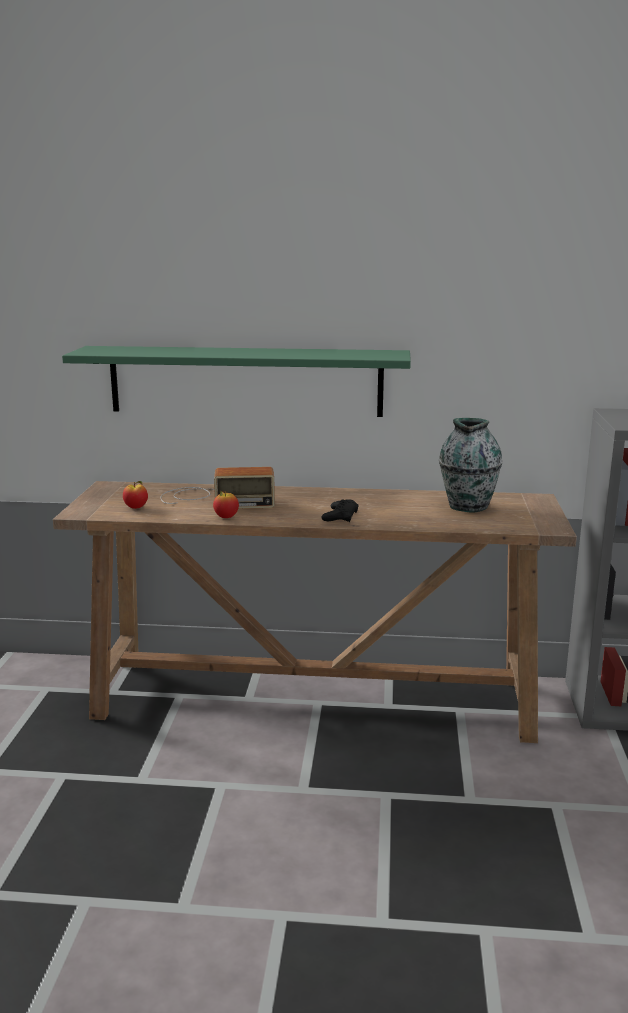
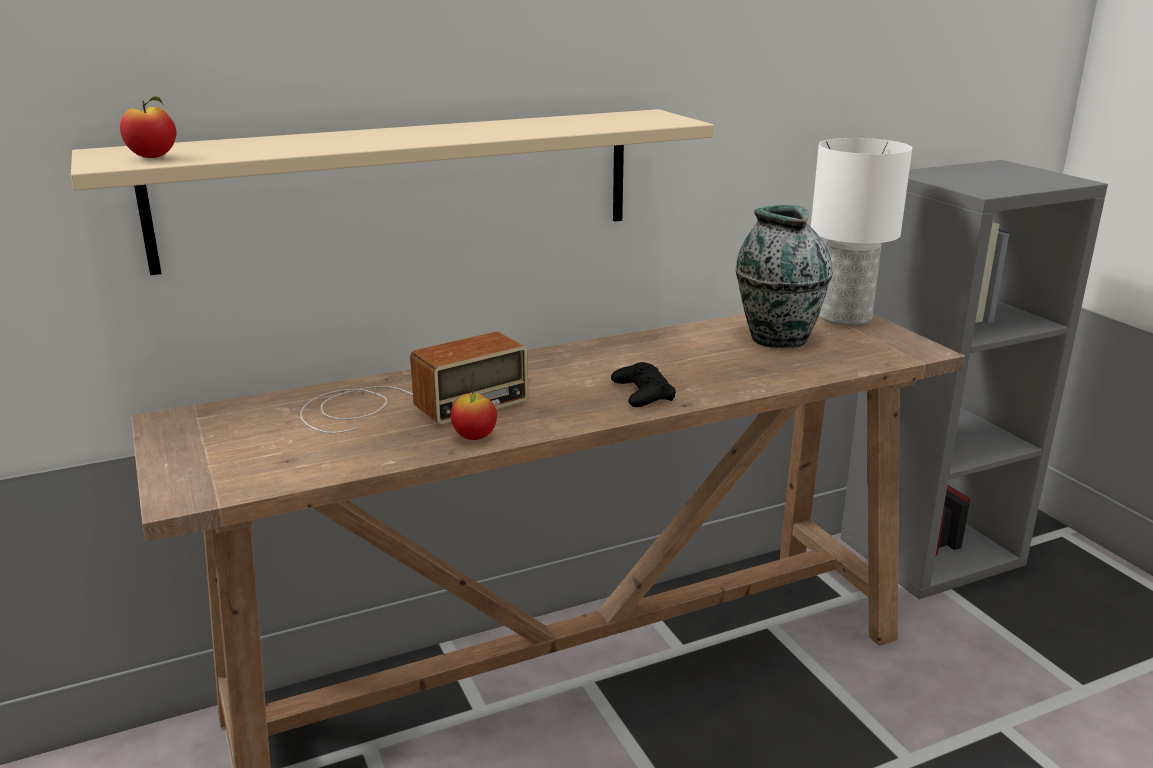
camera: 30 degrees left, 5 degrees up
(136, 508) = (287, 456): apple -> apple (153, 157)
(245, 381) = (403, 187): green shelf -> beige shelf
(535, 504) = (846, 317): none -> white table lamp

